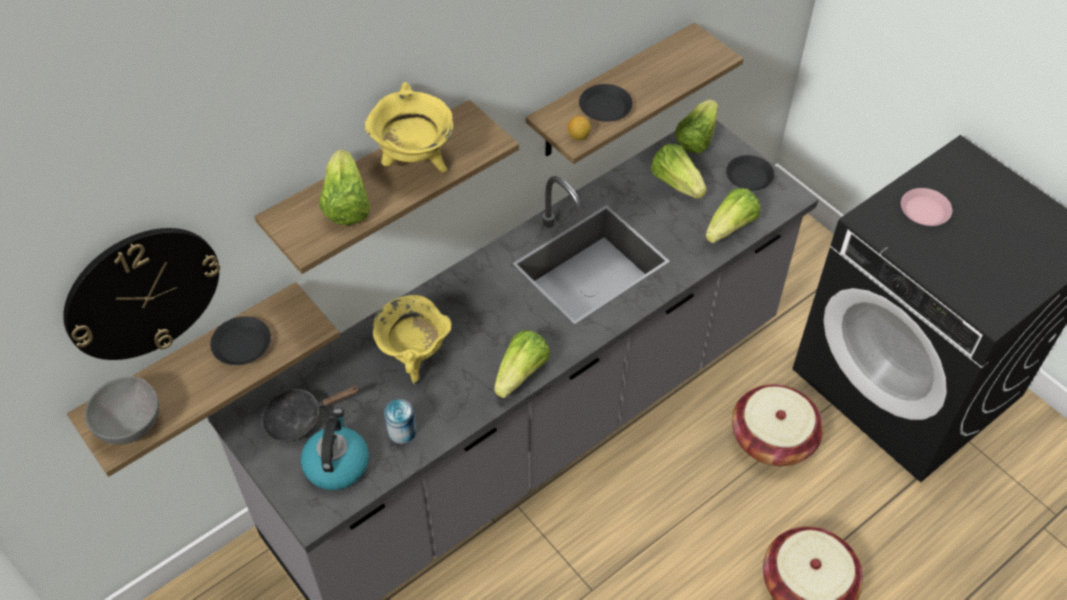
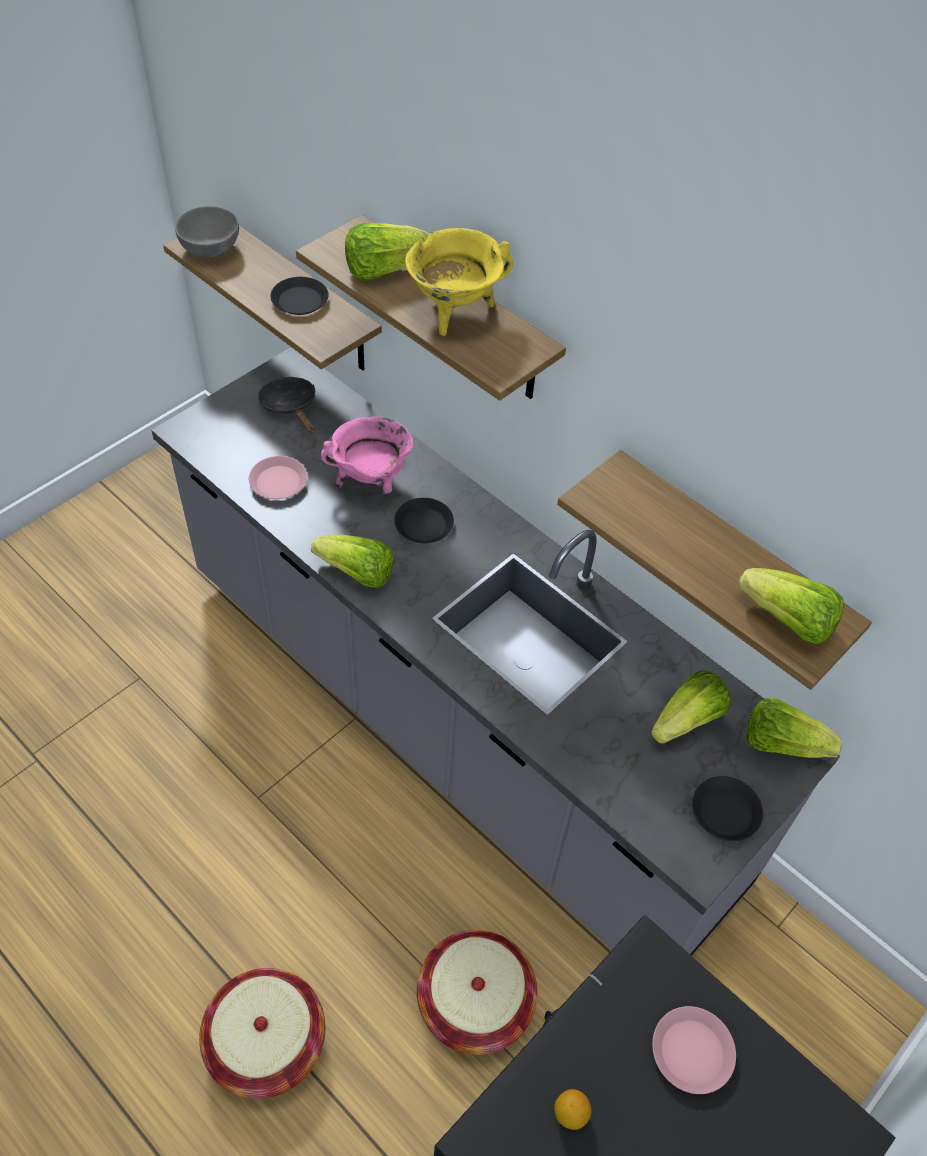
camera: 80 degrees right, 0 degrees up
(142, 293) = (279, 177): wall clock -> none
(336, 464) = (239, 439): kettle -> none
(402, 431) = (278, 482): can -> pink plate
(414, 357) = (371, 482): yellow cooking pot -> pink cooking pot
(579, 136) = (597, 500): lemon -> lemon (570, 1114)
(605, 107) = (657, 524): black plate -> black plate (423, 525)
(730, 228) = (620, 787): lettuce -> lettuce (787, 621)

